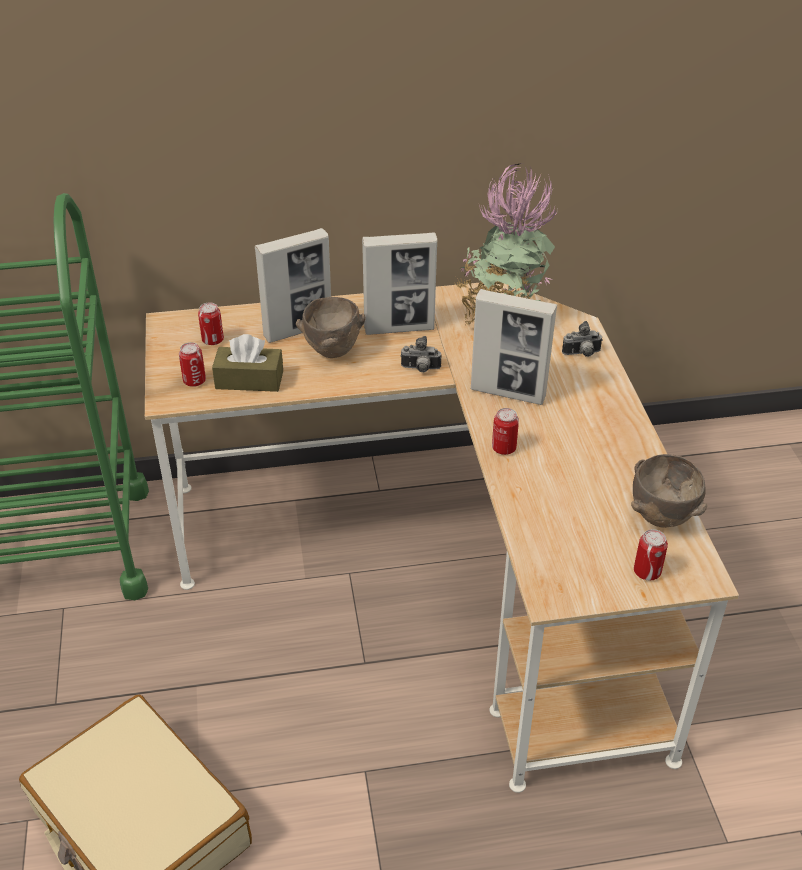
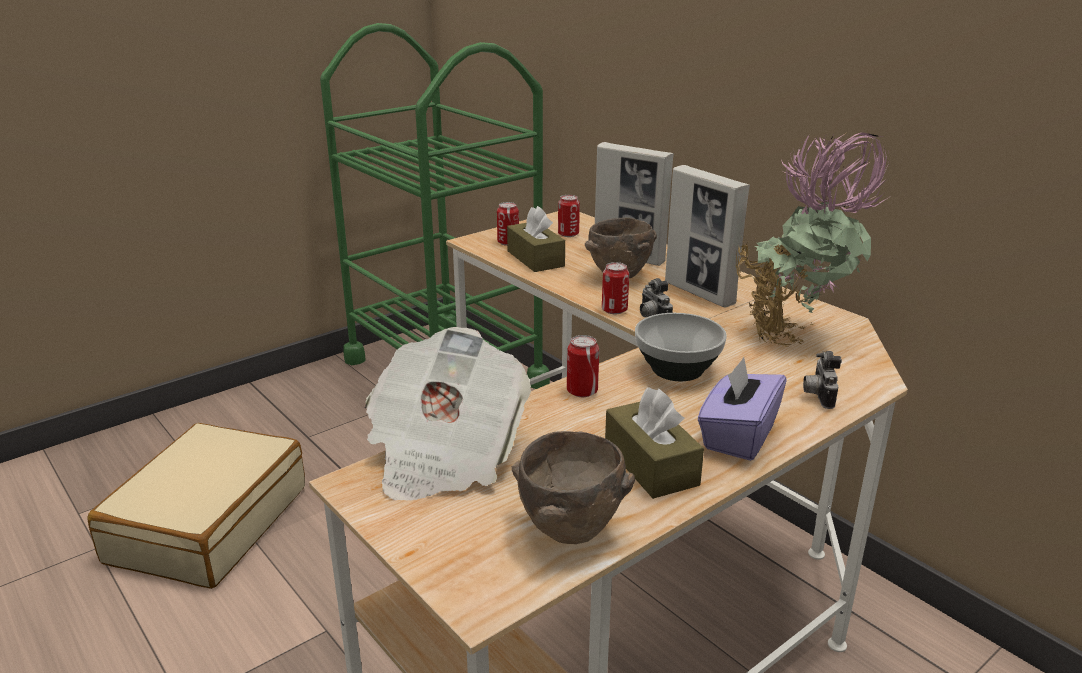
camera: 60 degrees right, 15 degrees down
(508, 393) = (678, 370): picture frame -> bowl
(539, 542) = (444, 452): none -> newspaper
(582, 354) = (817, 396): camera -> camera turned 45 degrees clockwise
(605, 408) = (738, 436): none -> purple tissue box
(613, 457) = (650, 465): none -> brown tissue box
(647, 572) = (454, 545): can -> can (614, 310)

